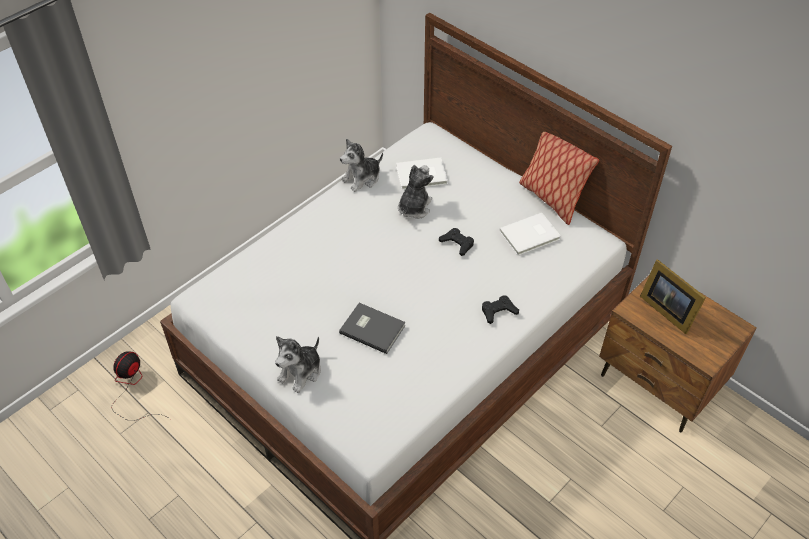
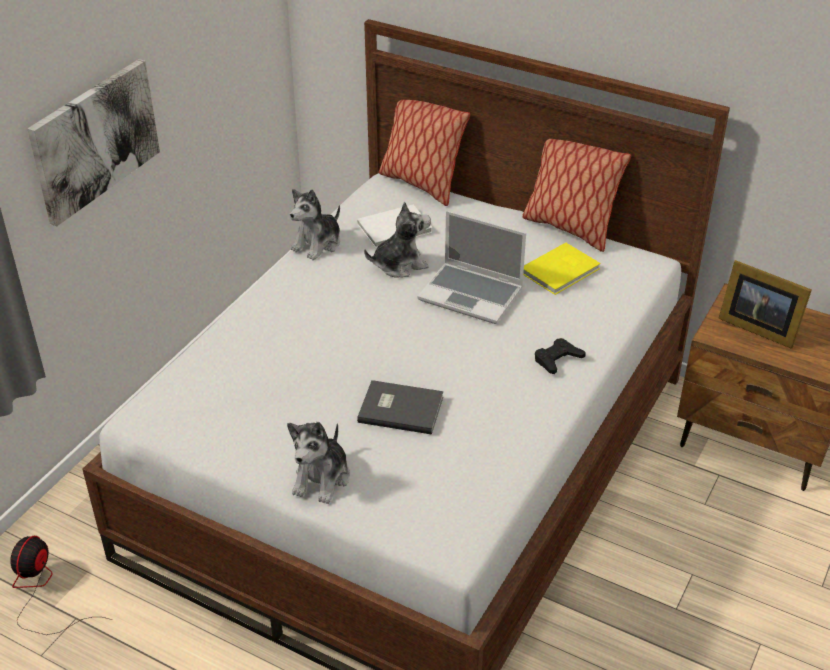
camera: 15 degrees left, 10 degrees down
(201, 91) = (94, 140): none -> picture
(414, 207) = (399, 264): plush toy -> plush toy turned 60 degrees clockwise
(455, 138) = (421, 184): none -> pillow
(457, 243) = (472, 294): black game controller -> laptop
(531, 236) = (562, 271): white book -> yellow book

